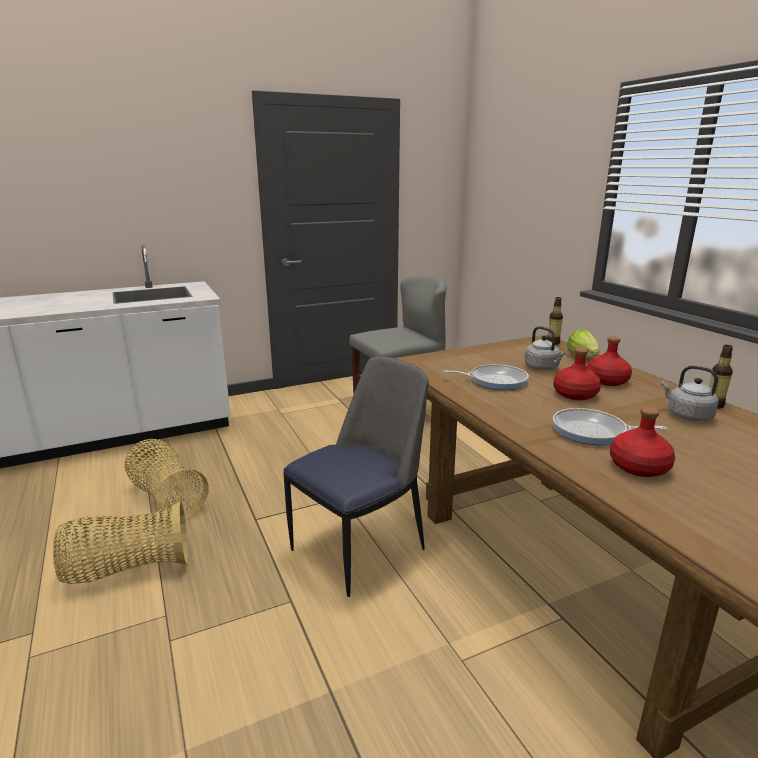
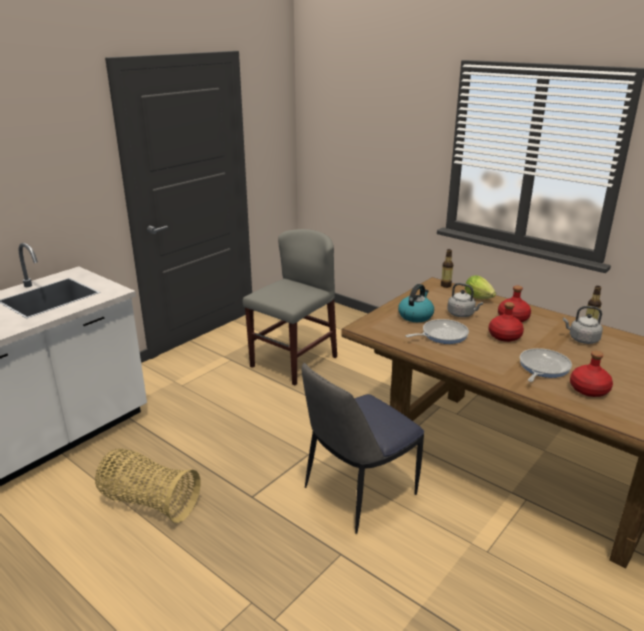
camera: 25 degrees left, 5 degrees up
(127, 568) = (178, 578): basket -> none
(360, 547) = (357, 493): chair -> chair turned 150 degrees counterclockwise
(484, 361) = (415, 316): none -> kettle
(593, 432) = (542, 368): frying pan -> frying pan turned 135 degrees clockwise

